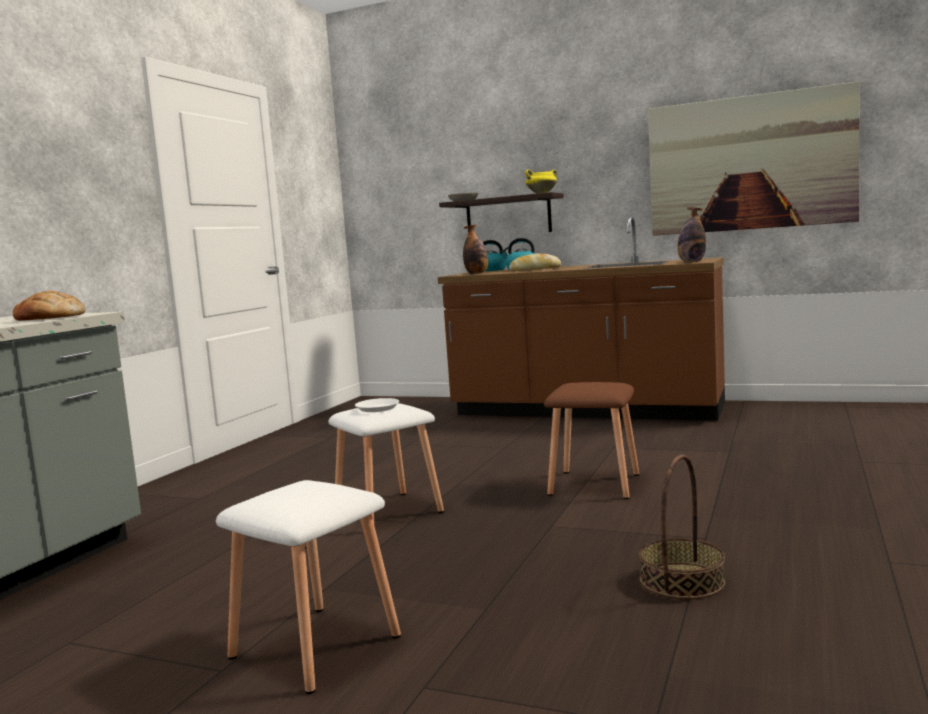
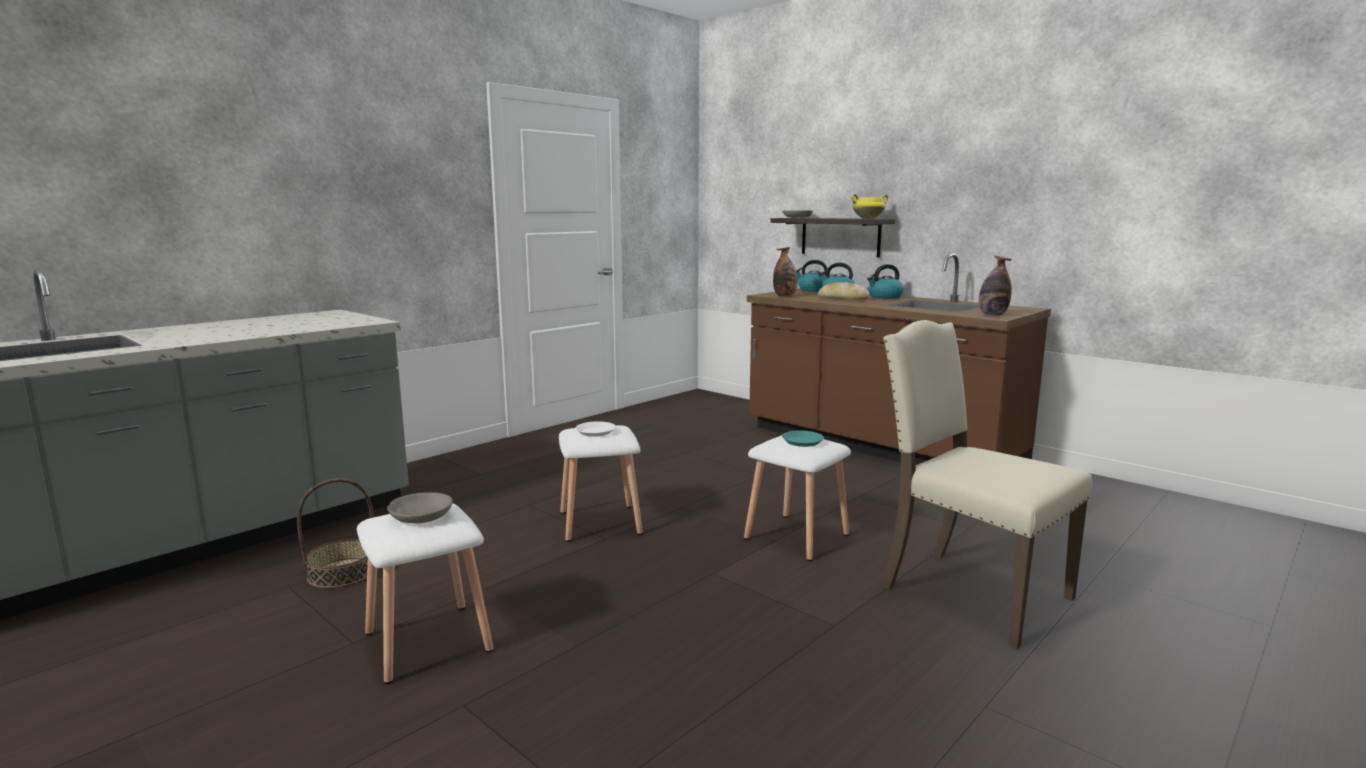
camera: 20 degrees right, 5 degrees up
(50, 318) = (342, 323): bread -> none
(298, 491) = (420, 516): none -> grey bowl
(569, 266) = (884, 297): none -> kettle
(592, 385) = (802, 442): none -> turquoise plate
(592, 485) = (795, 536): brown stool -> white stool
(681, 581) = (762, 666): basket -> basket (342, 573)
(750, 163) = (1097, 207): picture -> none
(784, 492) = (969, 592): none -> beige chair

